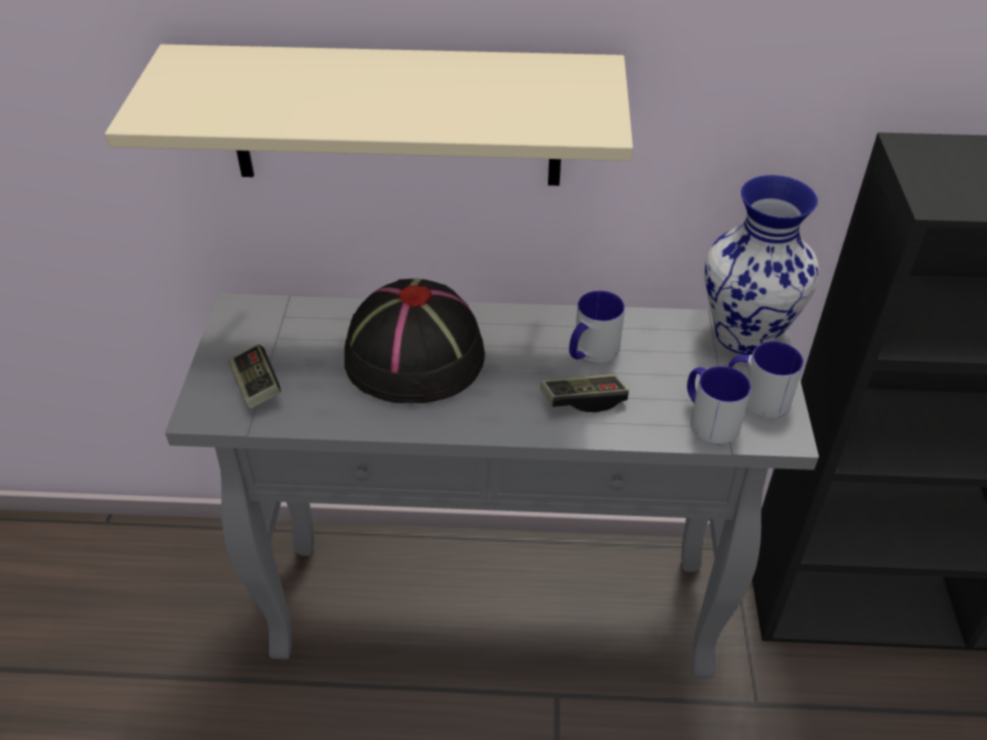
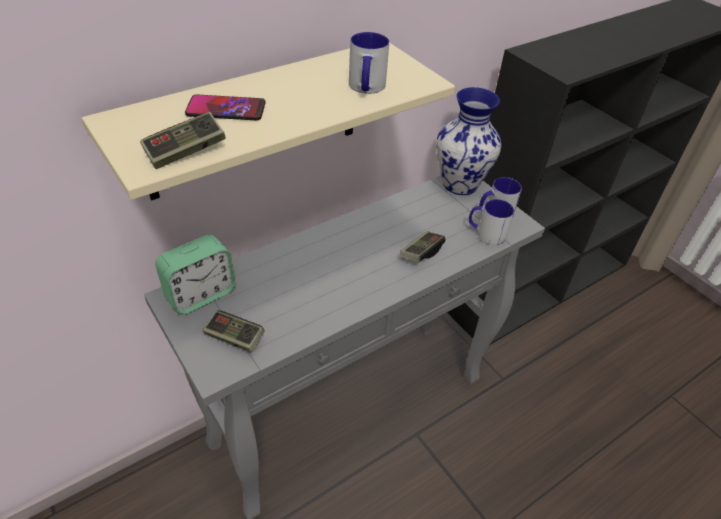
camera: 40 degrees left, 0 degrees up
(202, 114) = (185, 152): none -> game controller
(270, 322) = (200, 295): none -> alarm clock
(304, 82) = (226, 109): none -> phone
(413, 357) = (310, 273): black hat -> none
(591, 352) = (400, 226): mug -> mug (366, 88)

